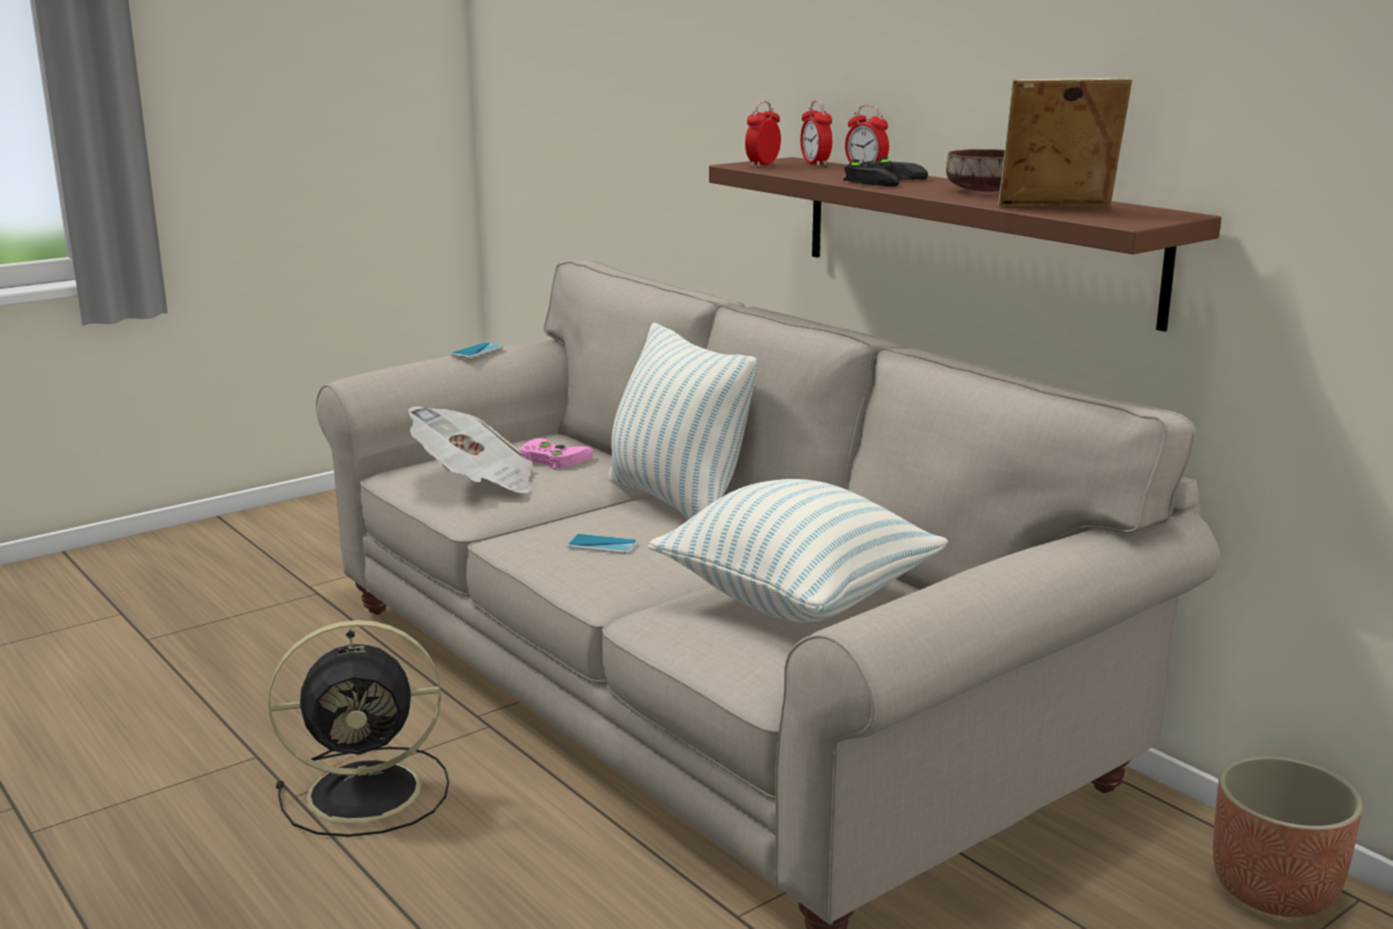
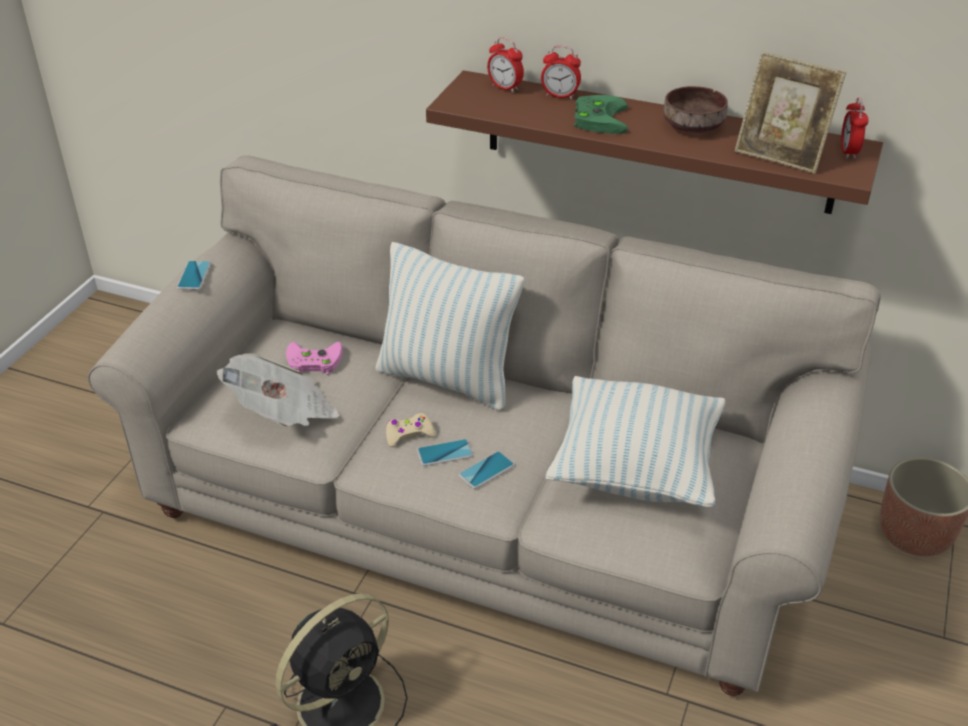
camera: 30 degrees left, 20 degrees up
(583, 525) = (409, 434): none -> beige game controller
(630, 566) = (486, 470): none -> phone
(762, 165) = (469, 100): alarm clock -> alarm clock (848, 152)
(881, 180) = (598, 118): black game controller -> green game controller
(1057, 209) = (780, 156): picture frame -> picture frame turned 120 degrees counterclockwise

